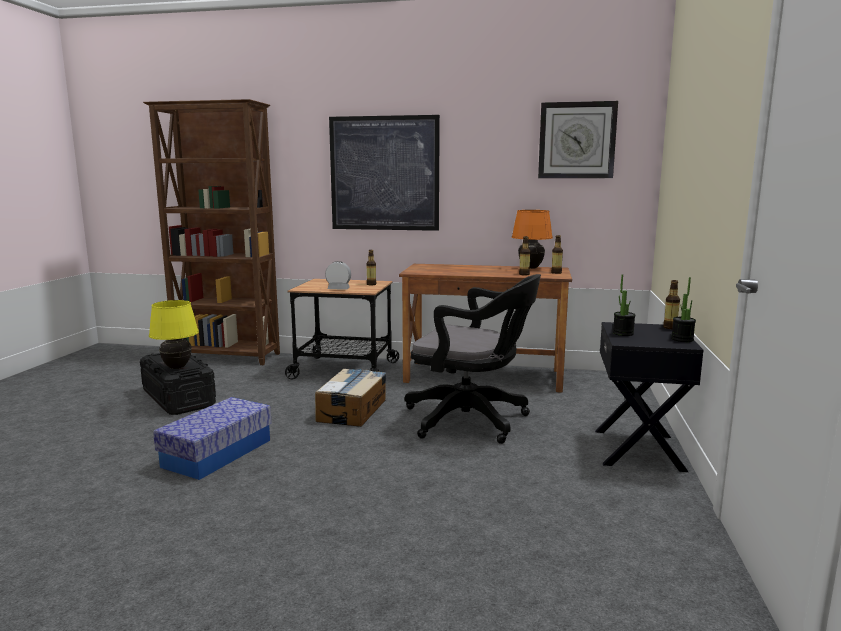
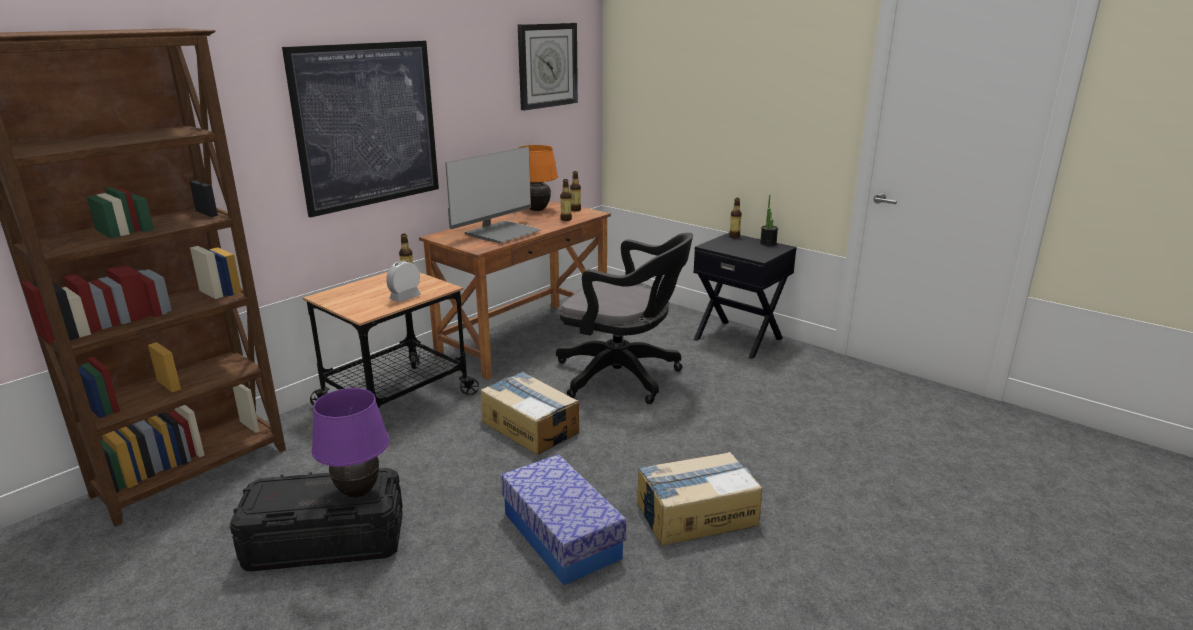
camera: 60 degrees left, 10 degrees up
(177, 367) = (358, 492): yellow table lamp -> purple table lamp
(277, 495) = (695, 513): none -> cardboard box
(456, 270) = (502, 233): none -> monitor
(472, 420) = (624, 377): black office chair -> black office chair turned 60 degrees clockwise
(623, 333) = (736, 251): potted plant -> none

